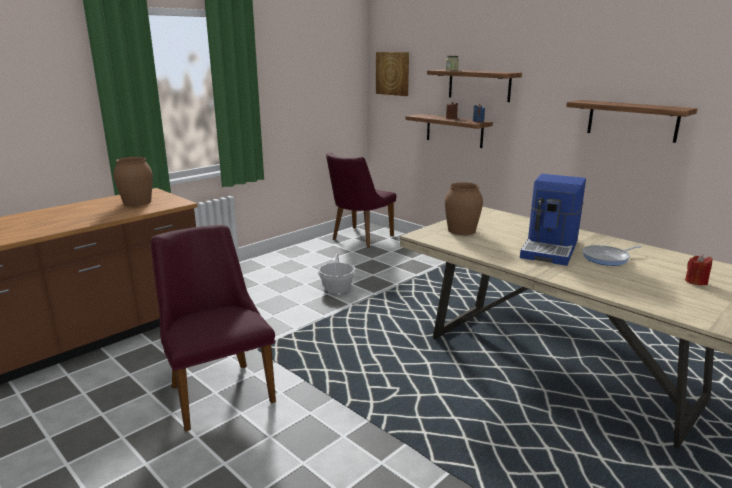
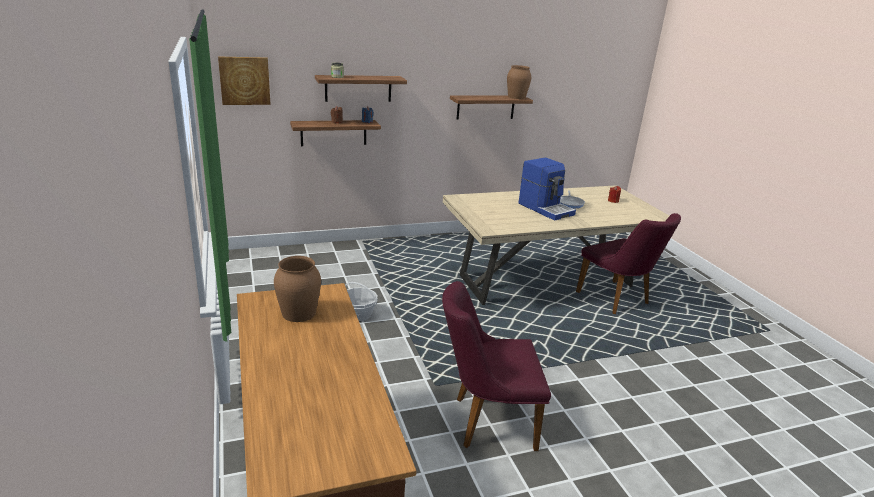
camera: 65 degrees left, 5 degrees up
(358, 238) = (258, 269): purple chair -> purple chair (617, 300)
(462, 230) = (490, 217): brown vase -> brown vase (517, 97)

